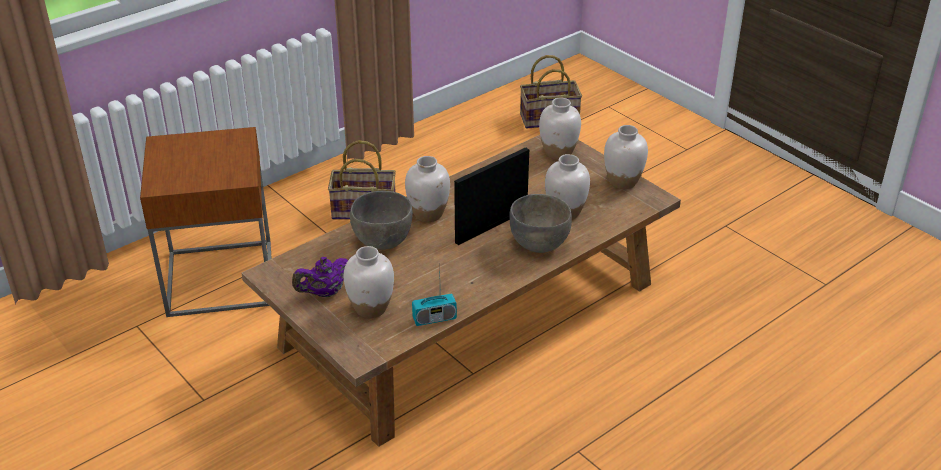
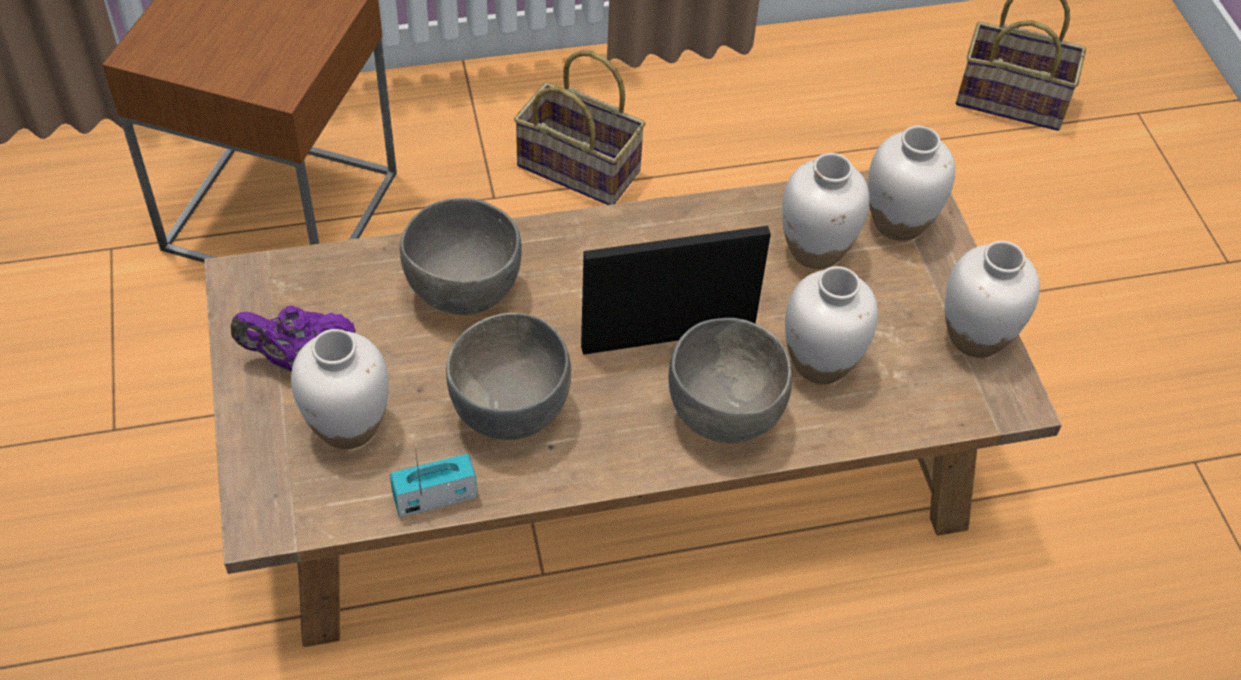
camera: 25 degrees right, 15 degrees up
(428, 214) = (579, 265): white vase -> white vase (816, 250)
(434, 318) = (435, 497): radio -> radio turned 150 degrees clockwise
(442, 276) = (511, 410): none -> grey bowl

